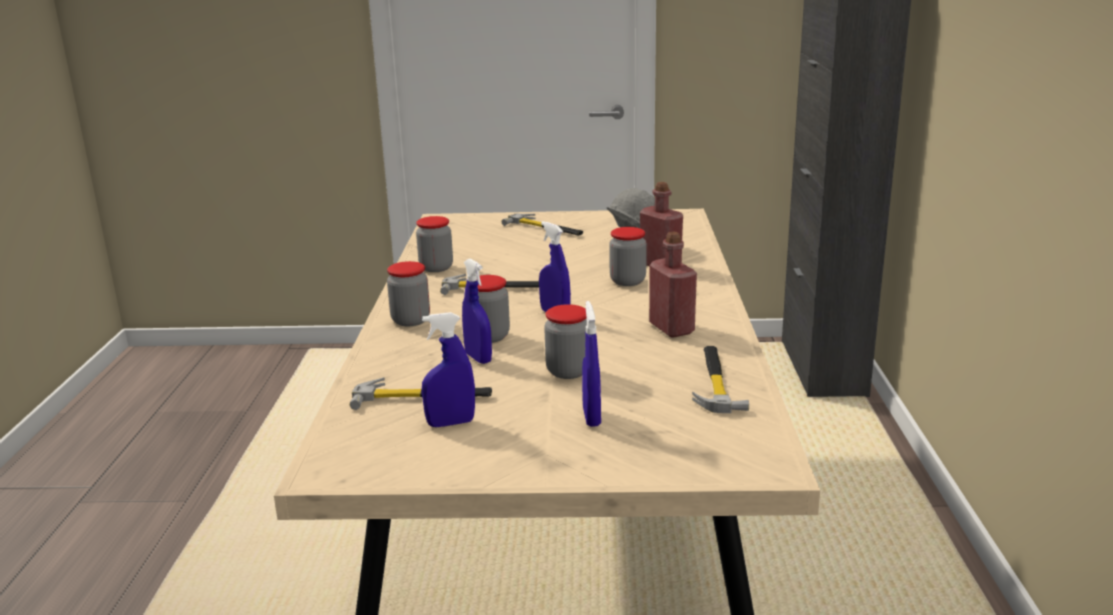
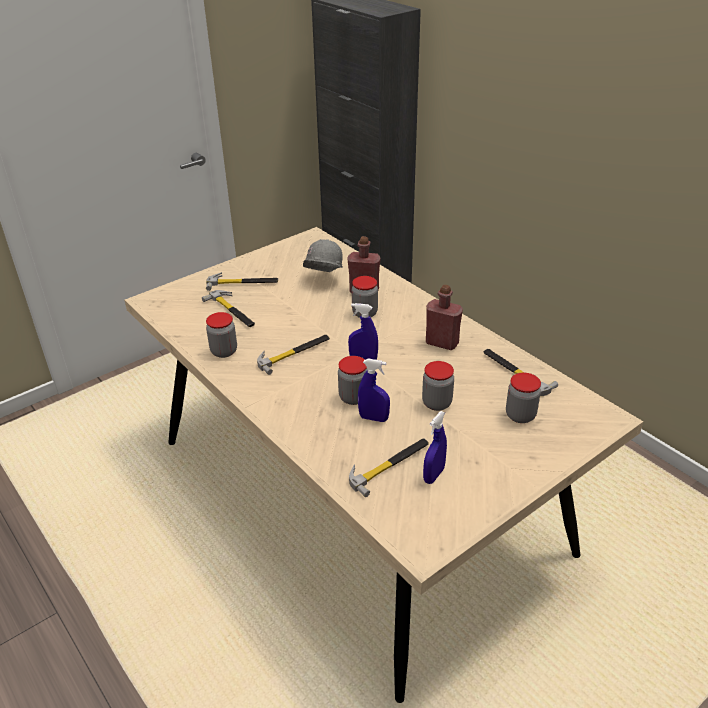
camera: 40 degrees left, 15 degrees up
(410, 320) = (283, 407): jar -> jar (520, 415)
(497, 244) = (232, 311): none -> hammer
(591, 417) = (495, 430): blue spray bottle -> none

